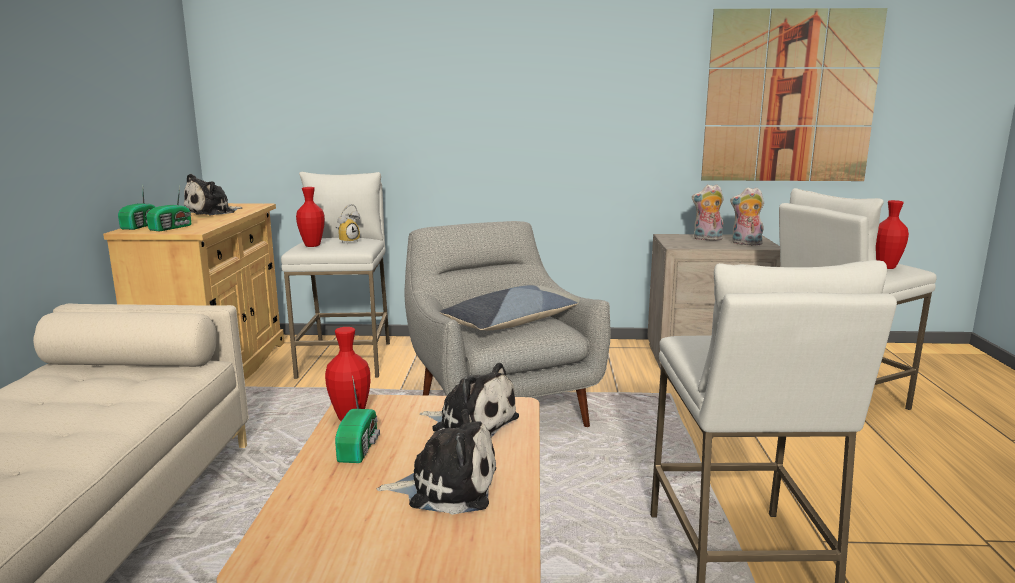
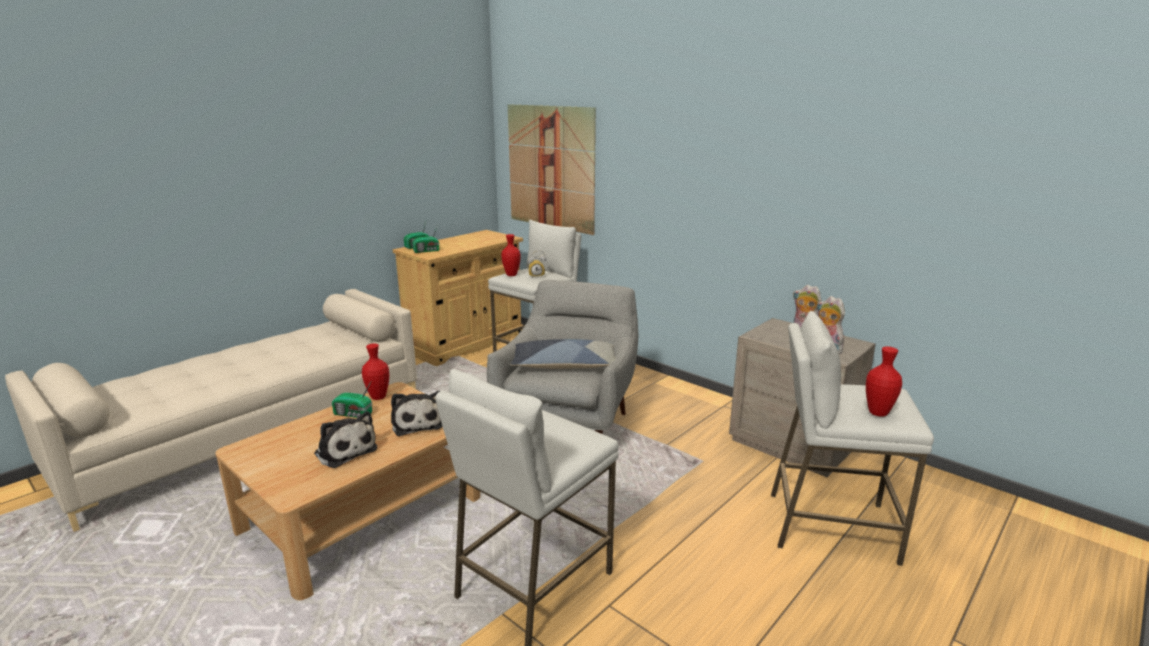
camera: 40 degrees right, 5 degrees up
(212, 212) = (473, 240): plush toy -> none
(360, 447) = (353, 414): radio -> radio turned 60 degrees clockwise
(790, 97) = (930, 207): picture -> picture (550, 168)

